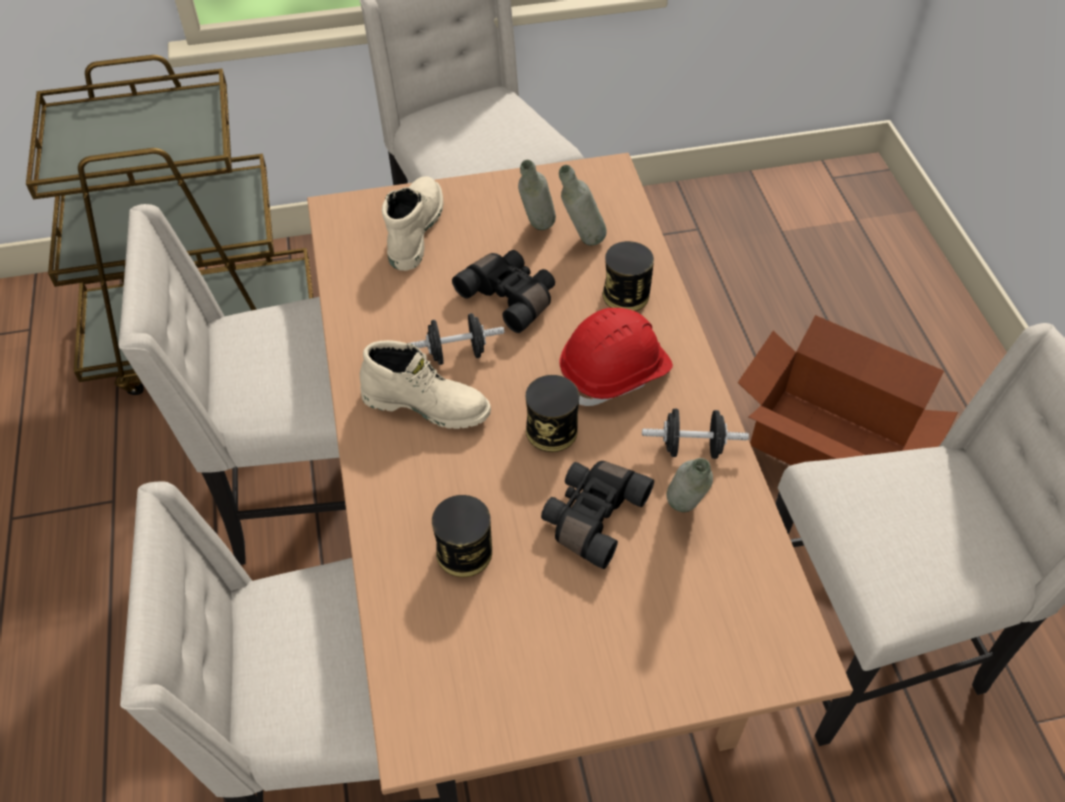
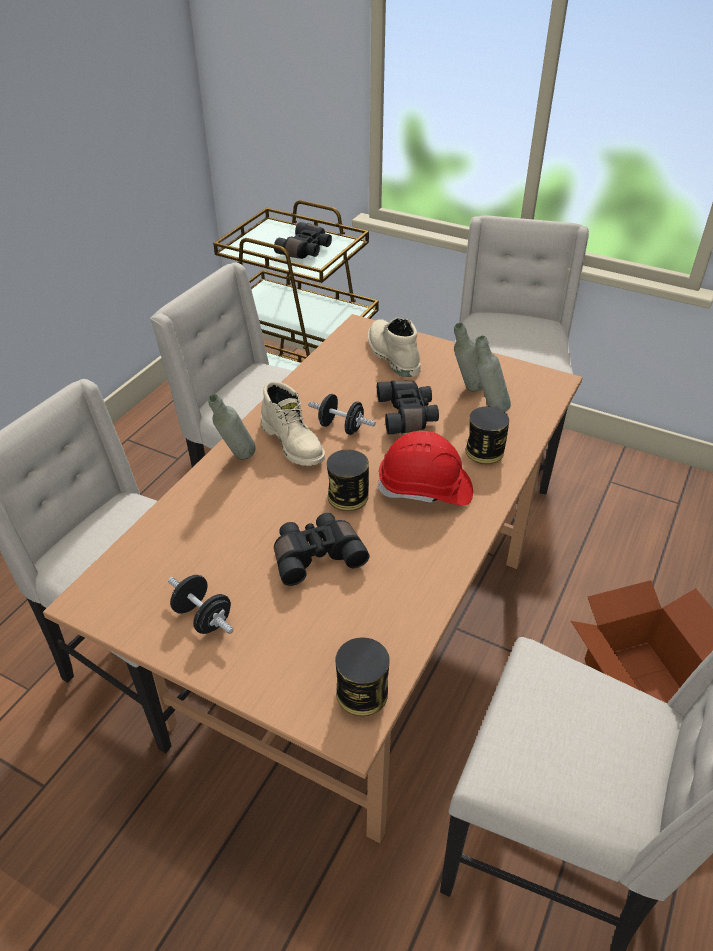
camera: 40 degrees right, 10 degrees down
(159, 133) = (306, 250): none -> black binoculars
(413, 230) = (391, 355): beige boot -> beige boot turned 75 degrees counterclockwise
(464, 552) = (223, 527): can -> can (362, 693)
(683, 515) = (374, 591): grey bottle -> grey bottle (237, 460)
(692, 447) = (426, 558): black dumbbell -> black dumbbell (203, 617)

